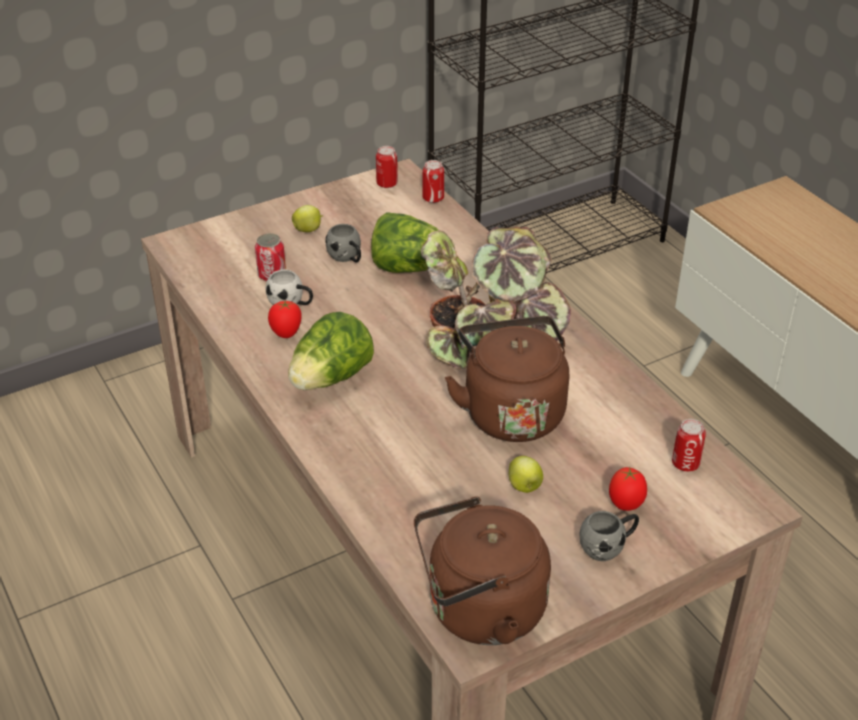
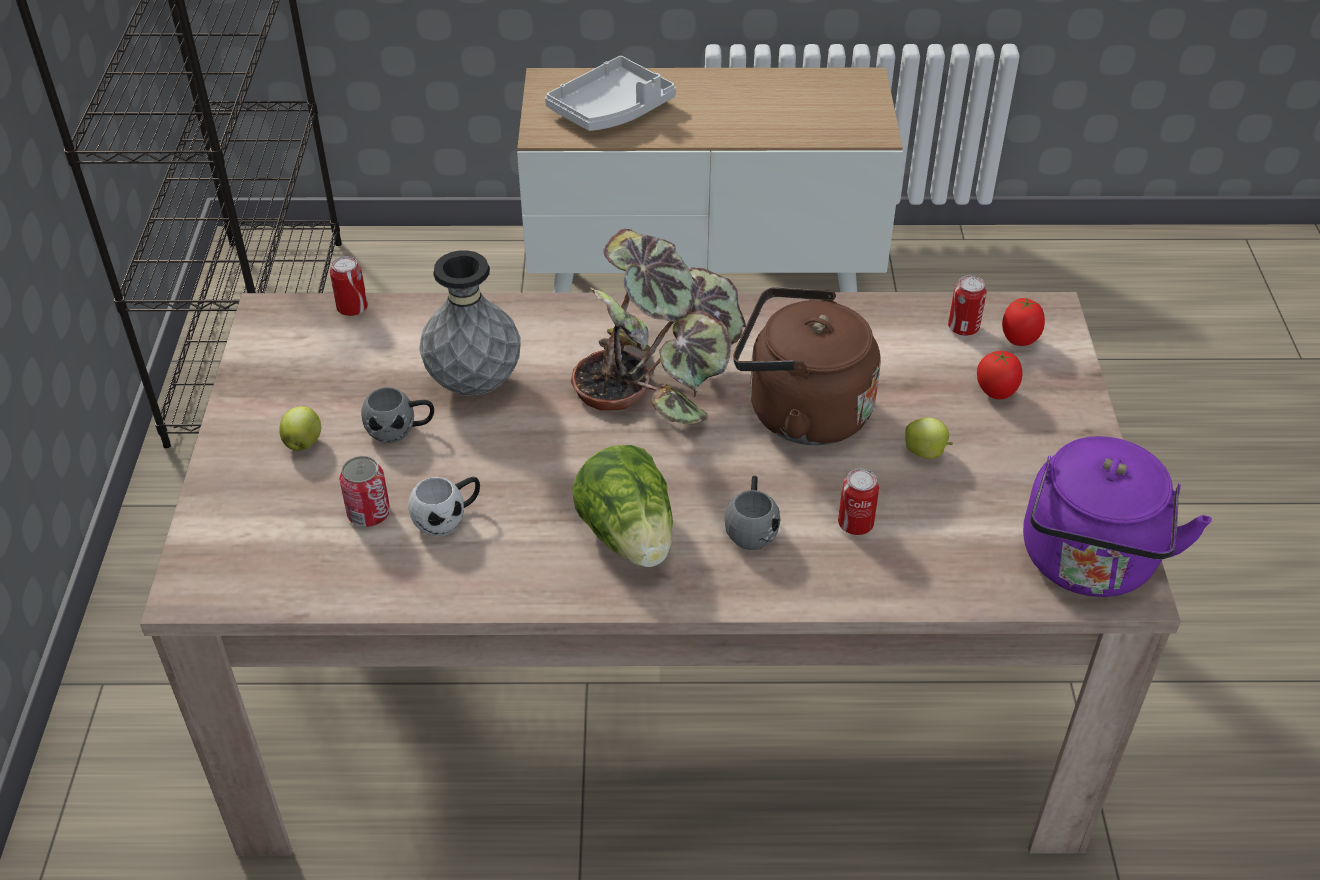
camera: 60 degrees left, 5 degrees up
(286, 334) = (507, 545): tomato -> tomato (1019, 340)
(387, 184) = (277, 333): can -> can (855, 524)
(410, 268) = (474, 384): lettuce -> grey vase
(479, 611) = (1088, 564): brown kettle -> purple kettle
(608, 546) = (1046, 431): grey mug -> grey mug (751, 527)
(786, 228) = (612, 110): none -> grey tray

